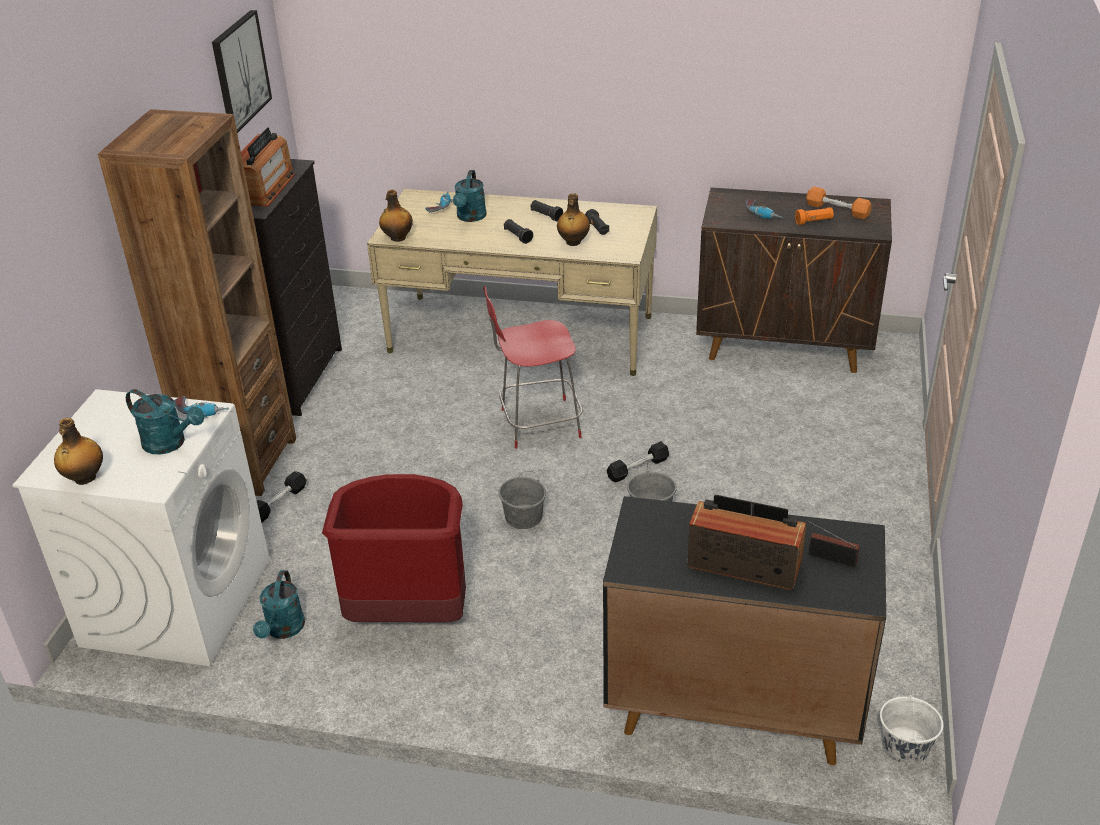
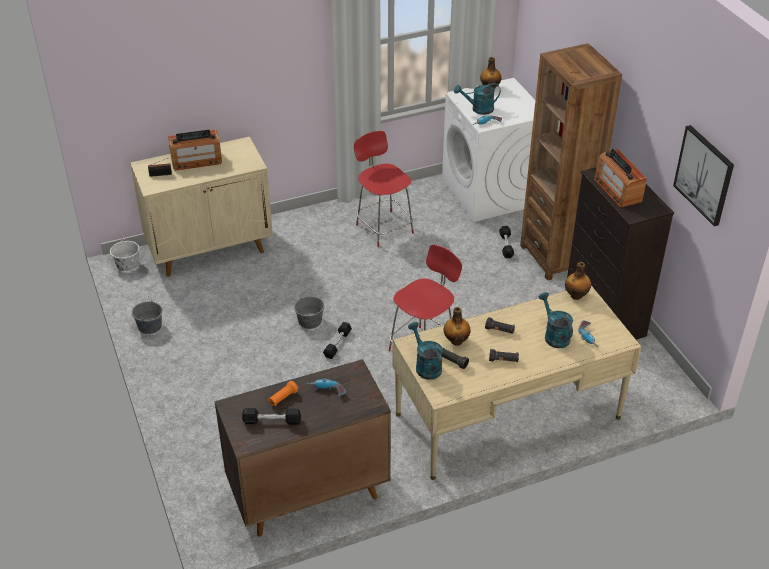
camera: 145 degrees right, 5 degrees up
(283, 630) = (429, 201): turquoise watering can -> turquoise watering can (425, 366)
(408, 614) = (383, 227): red trash can -> red chair
(524, 517) = (375, 290): grey bucket -> grey bucket (149, 326)
(730, 708) = (210, 249): black cabinet -> beige cabinet
(837, 210) = (272, 421): orange dumbbell -> black dumbbell

